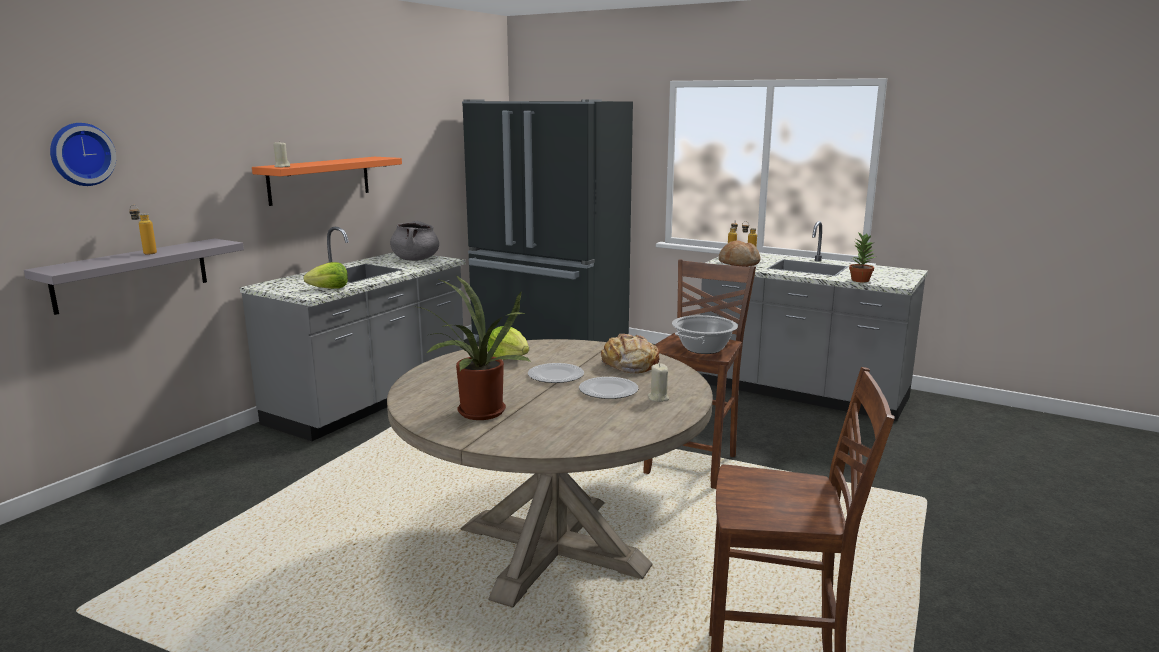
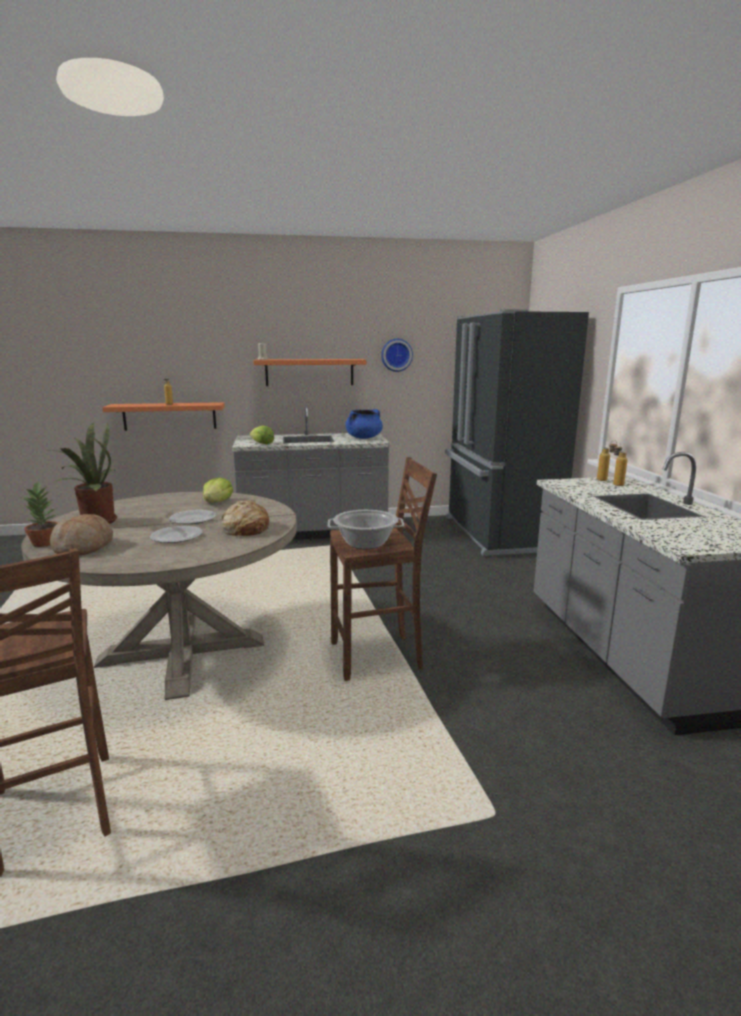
camera: 50 degrees right, 0 degrees up
(81, 154) = (145, 344): wall clock -> wall clock (396, 355)
(132, 274) = (169, 416): grey shelf -> orange shelf
(415, 259) = (364, 438): grey cooking pot -> blue cooking pot
(658, 398) = (175, 551): beige candle -> none
(739, 263) = (581, 486): bread -> bread (84, 547)
(860, 280) = (652, 530): potted plant -> potted plant (45, 543)

